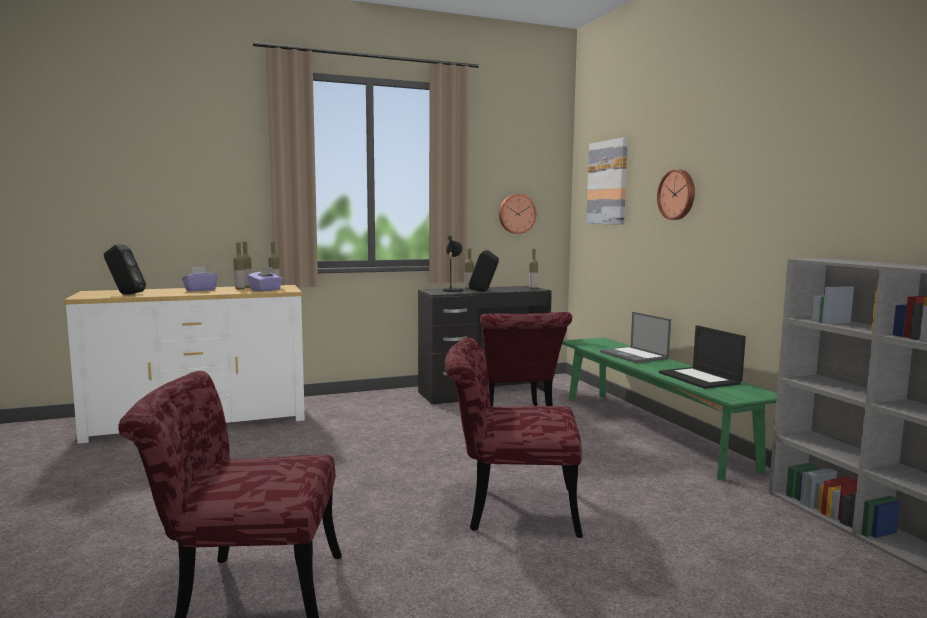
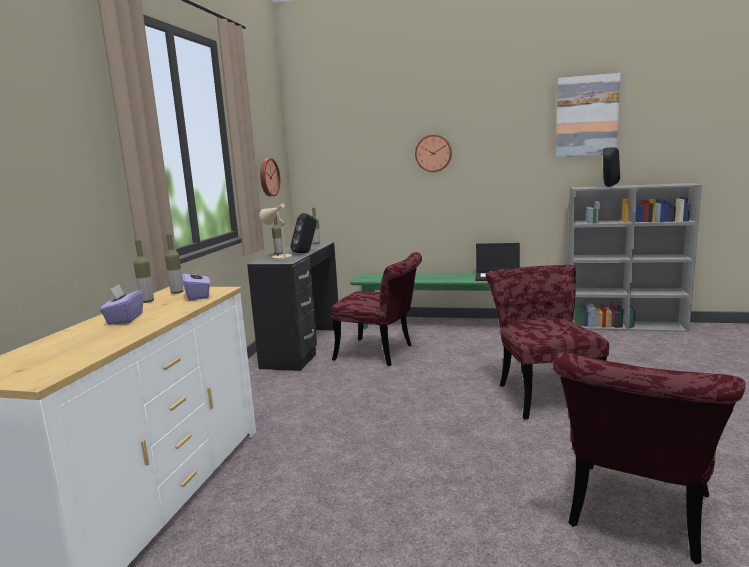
camera: 55 degrees left, 5 degrees up
(125, 294) = (71, 354): black speaker -> black speaker (608, 186)
(240, 289) = (159, 304): bottle -> none
(452, 290) = (279, 257): black table lamp -> beige table lamp
(509, 509) = (543, 393): red chair -> red chair turned 135 degrees clockwise
(608, 182) = (344, 145): picture -> picture (586, 116)
(634, 356) = (425, 277): laptop -> none

